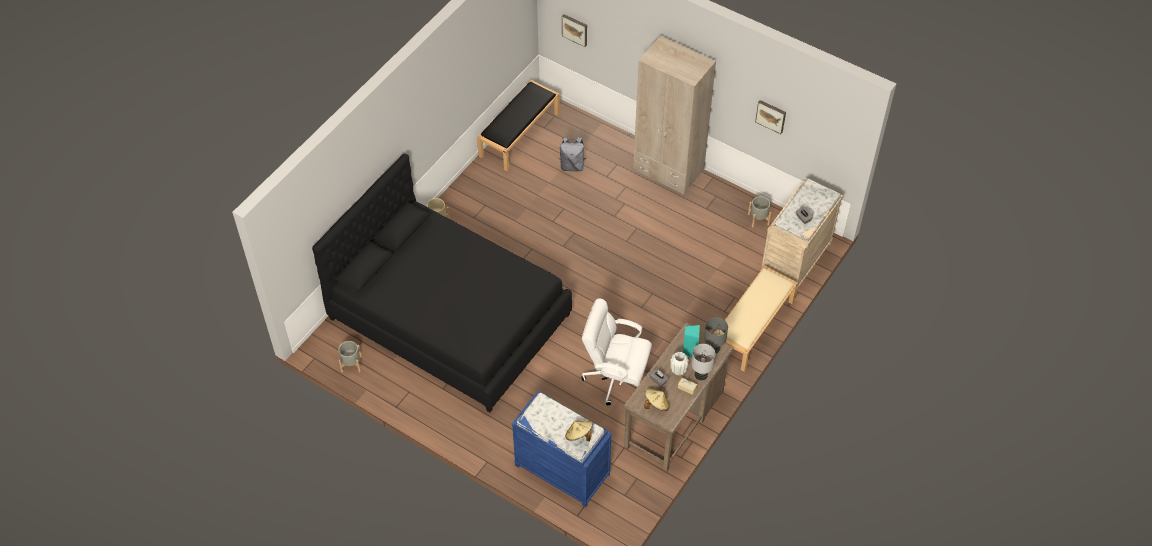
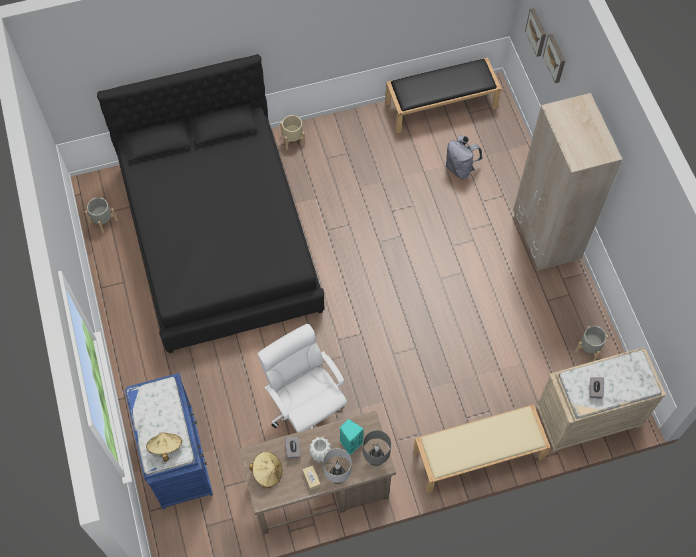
camera: 40 degrees right, 10 degrees up
(771, 116) = (647, 258): picture -> picture (555, 58)

